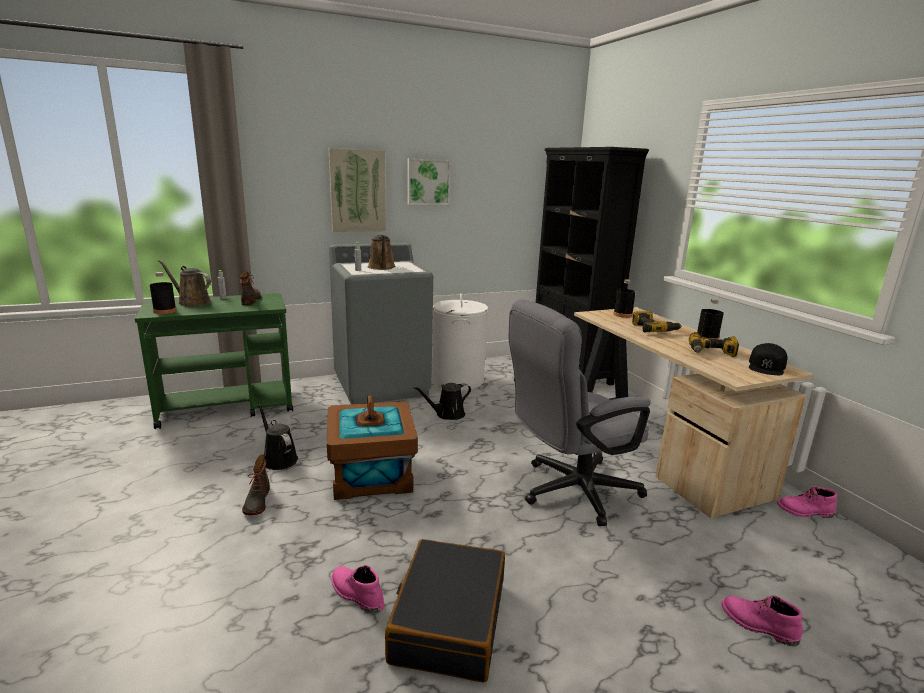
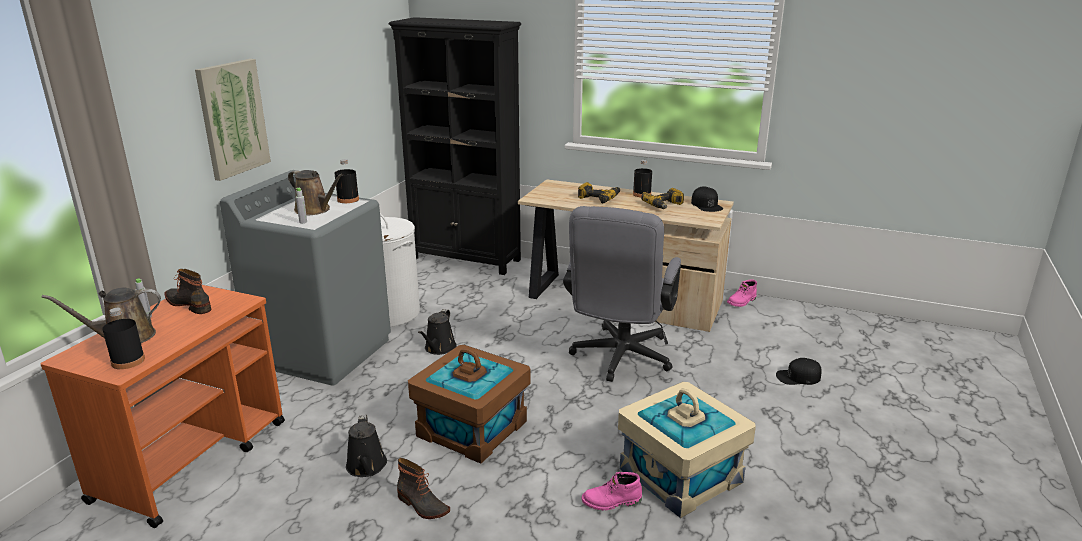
camera: 45 degrees left, 5 degrees up
(228, 407) = (193, 459): green cart -> orange cart
(278, 459) = (366, 467): black watering can -> black watering can turned 105 degrees counterclockwise
(428, 182) = (296, 87): picture -> none
(448, 621) = (681, 475): black suitcase -> beige storage box
(622, 315) = (554, 191): black bottle -> black bottle (348, 199)
(757, 626) = (798, 377): pink boot -> black cap

